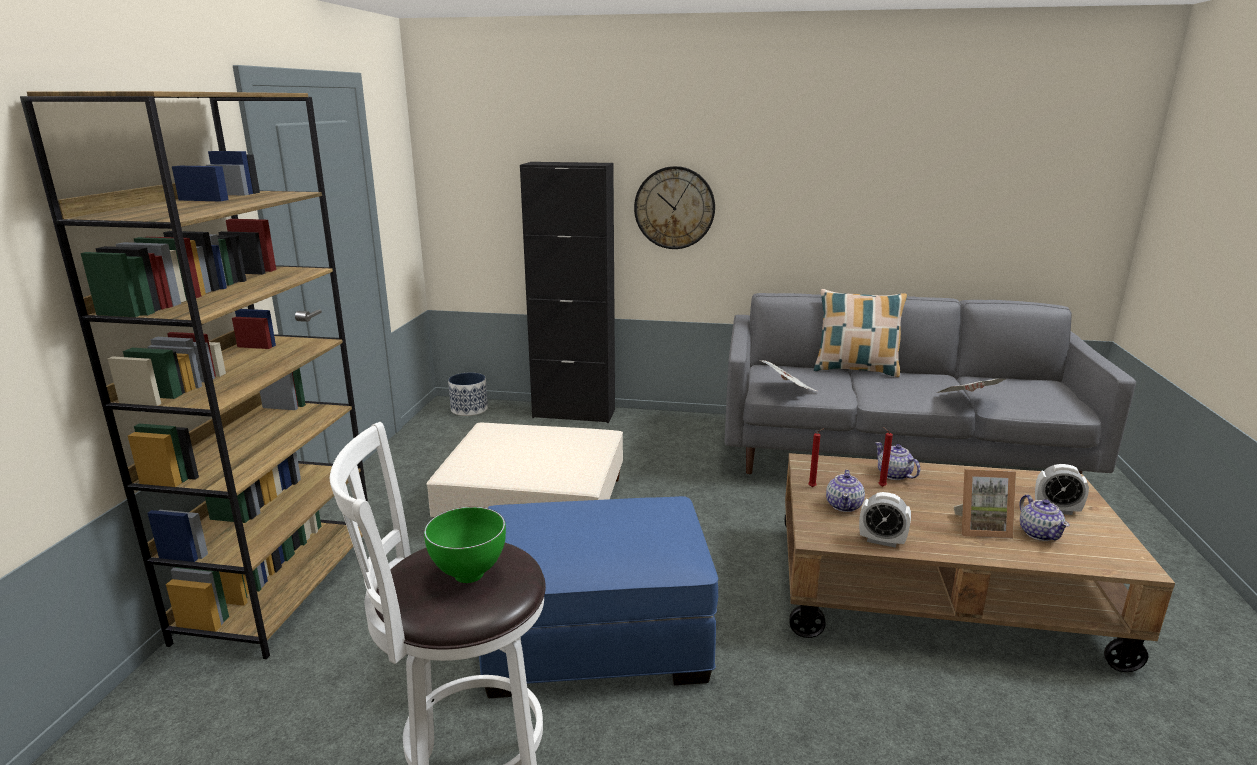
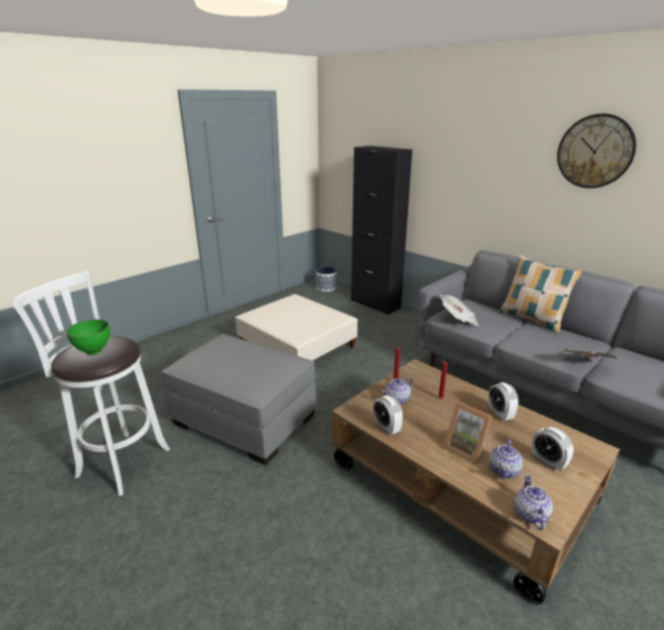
camera: 35 degrees right, 5 degrees up
(280, 586) = (162, 345): brown bookcase -> none
(597, 637) = (245, 419): blue ottoman -> grey ottoman
(674, 208) = (446, 183): wall clock -> wall clock (595, 151)
(894, 475) = (461, 394): teapot -> teapot (530, 514)
(955, 480) = (500, 414): none -> alarm clock

